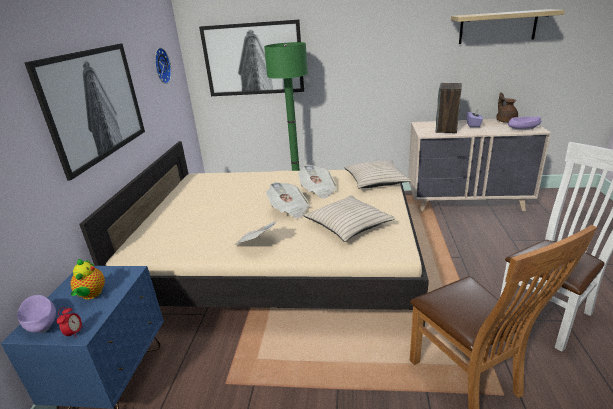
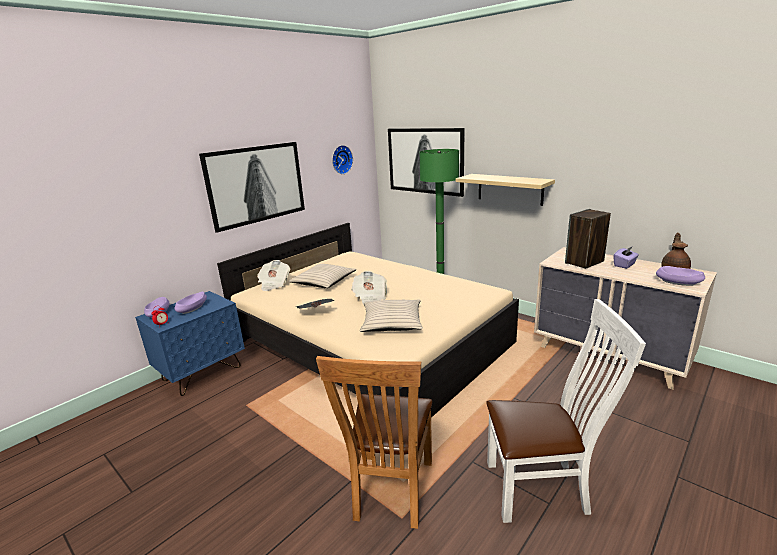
camera: 35 degrees right, 5 degrees down
(91, 295) = (192, 308): teapot -> purple bowl
(318, 191) = (413, 290): newspaper -> newspaper (274, 284)
(375, 181) = (472, 296): beige pillow -> beige pillow (323, 282)
(497, 27) = (677, 152): shelf -> shelf (510, 189)

